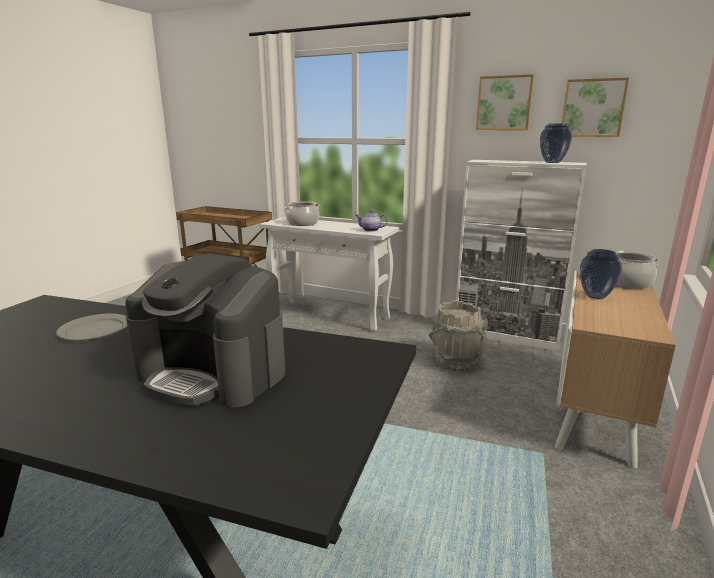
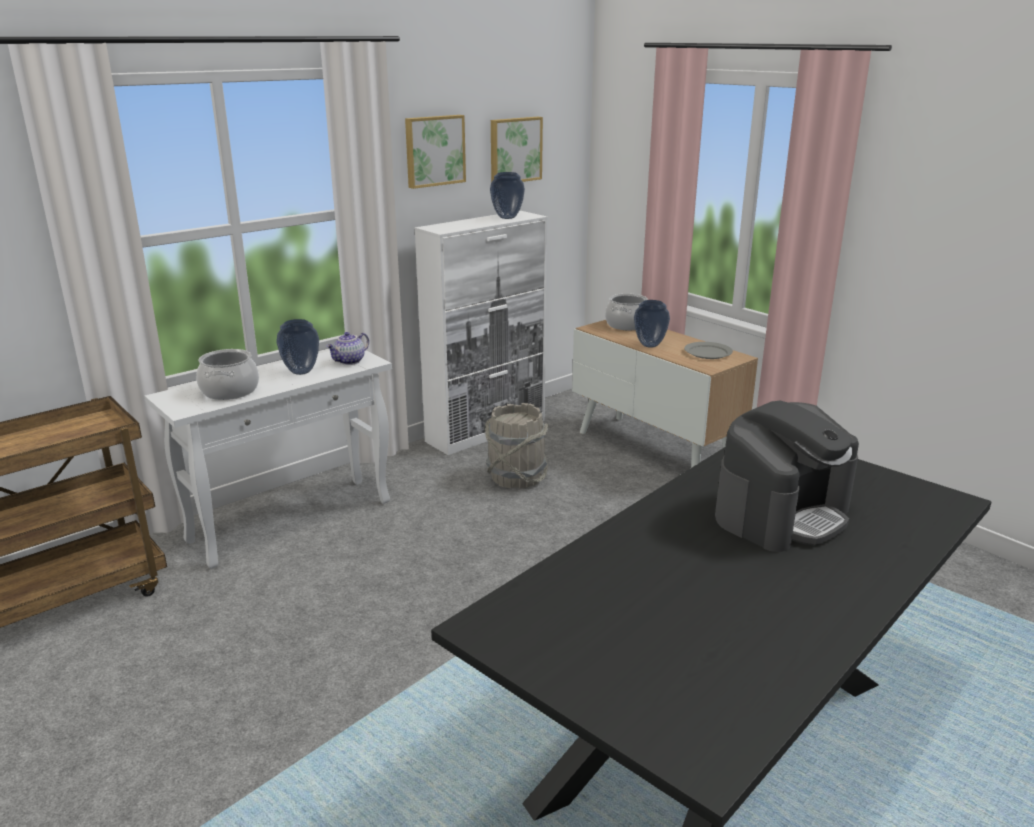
camera: 65 degrees left, 5 degrees up
(94, 330) = (634, 577): grey plate -> grey plate (708, 352)
(343, 227) = (301, 371): none -> vase

